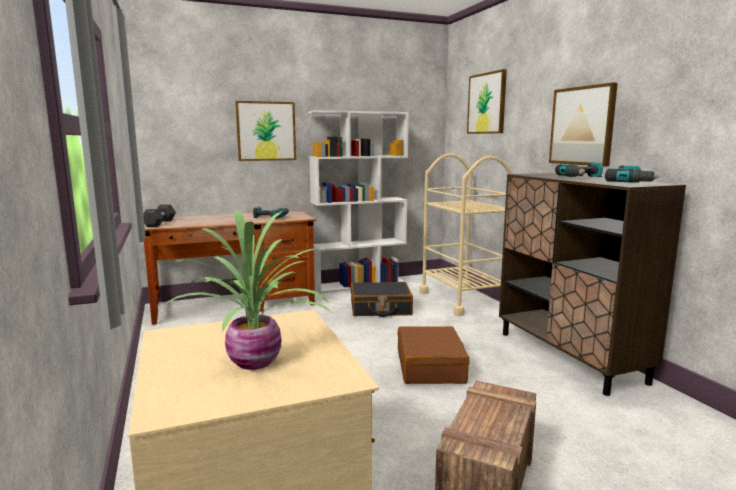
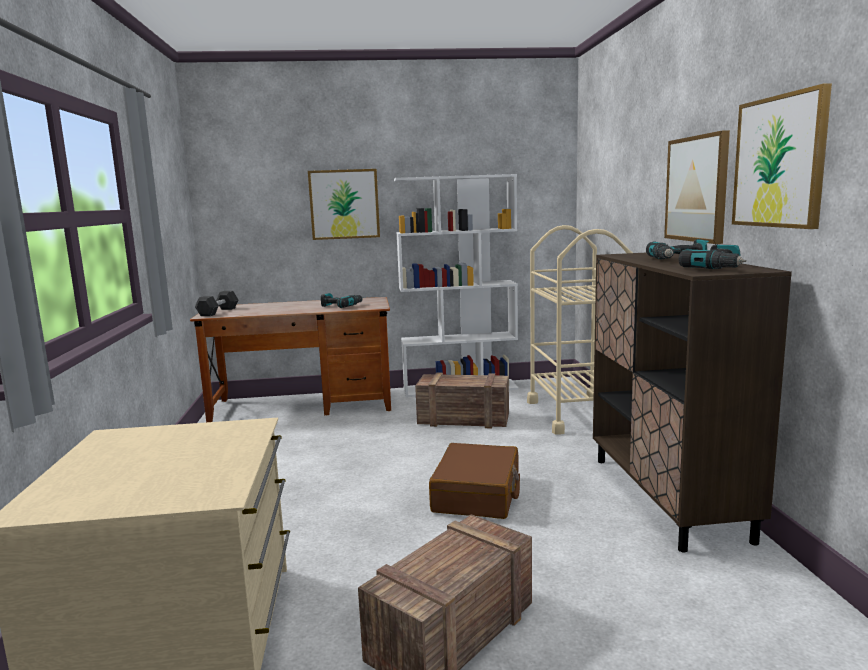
camera: 15 degrees right, 0 degrees up
(257, 361) = (159, 469): potted plant -> none
(380, 308) = (465, 419): black suitcase -> crate
(487, 103) = (611, 159): picture -> picture (779, 162)

